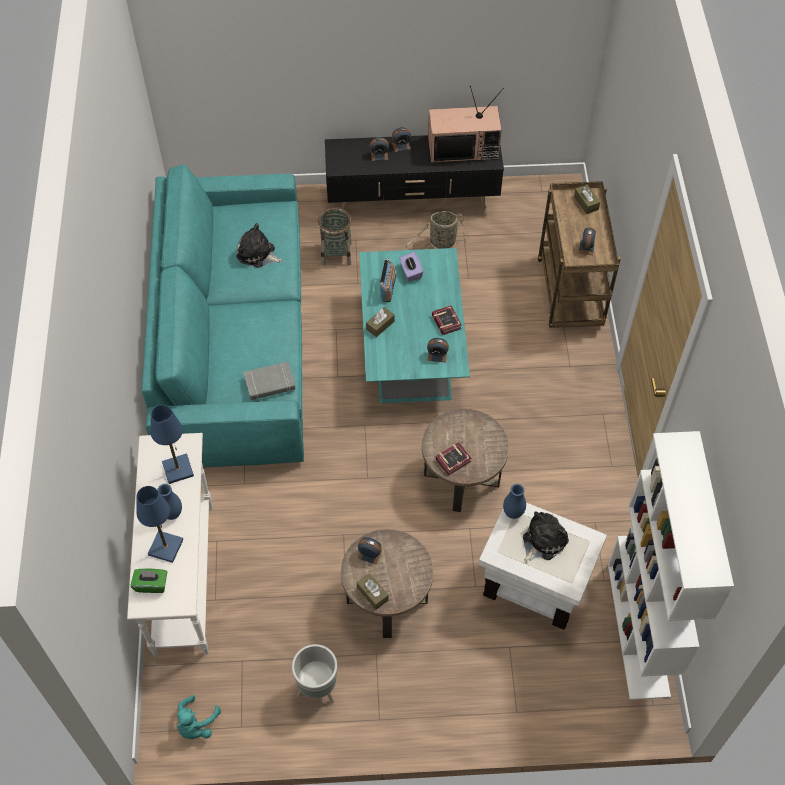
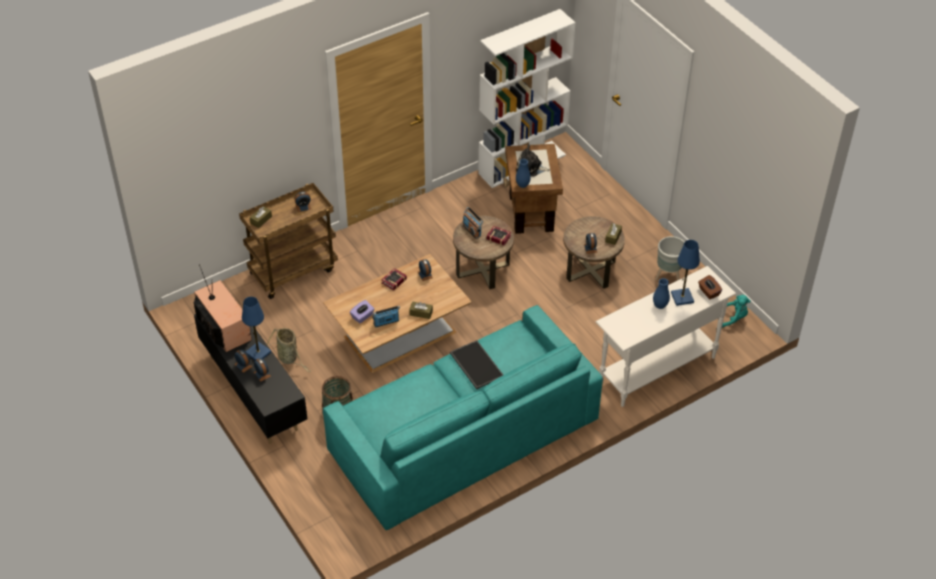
camera: 120 degrees left, 10 degrees down
(151, 584) = (708, 292): green tissue box -> brown tissue box
(178, 469) = (630, 318): blue table lamp -> blue table lamp (258, 353)
(258, 254) = (411, 399): plush toy -> none
(261, 327) = (475, 365): none -> tray
(270, 383) = (516, 338): grey book -> none
(411, 347) = (398, 335): turquoise coffee table -> brown coffee table
(483, 438) = (472, 230): none -> radio
(534, 586) = (530, 212): white side table -> brown side table

